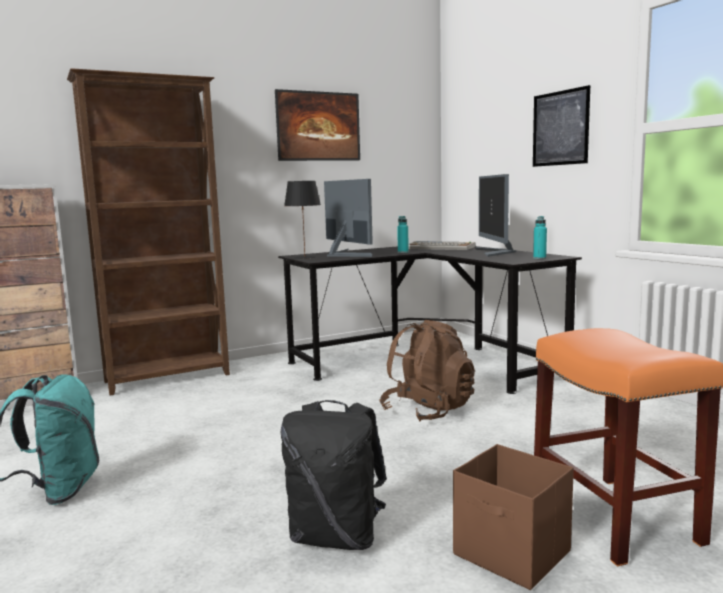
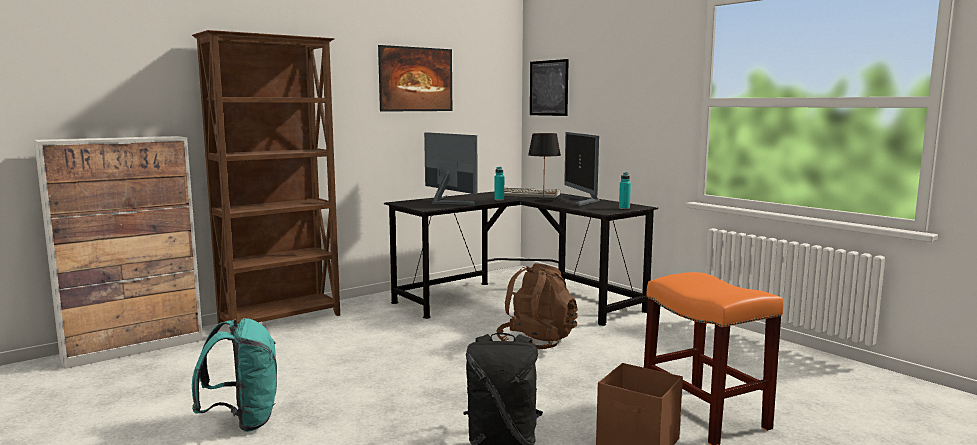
camera: 10 degrees left, 0 degrees up
(305, 257) = (412, 205): black table lamp -> black table lamp (544, 201)
(560, 128) = (637, 94): picture -> picture (548, 88)

